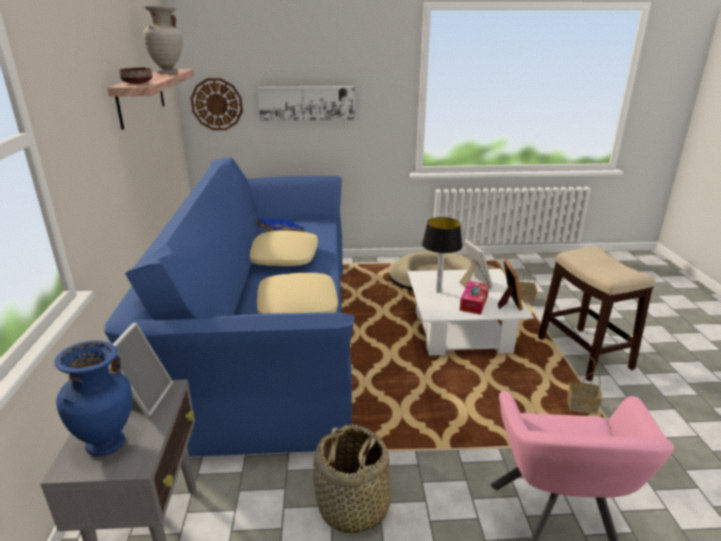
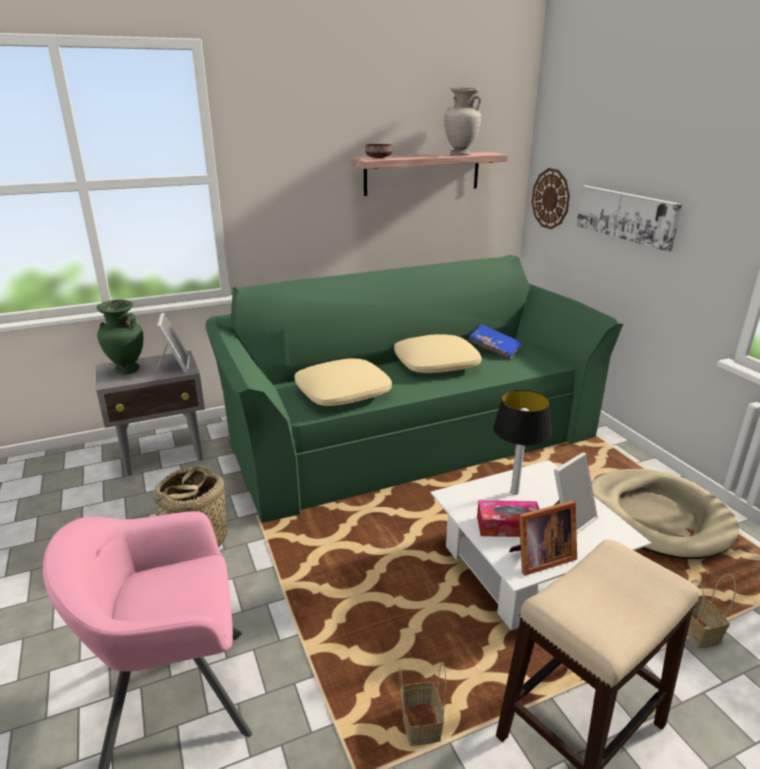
camera: 70 degrees right, 0 degrees up
(107, 444) = (127, 370): blue vase -> green vase
(144, 398) = (175, 366): picture frame -> picture frame turned 90 degrees counterclockwise
(266, 336) = (407, 432): blue sofa -> green sofa

